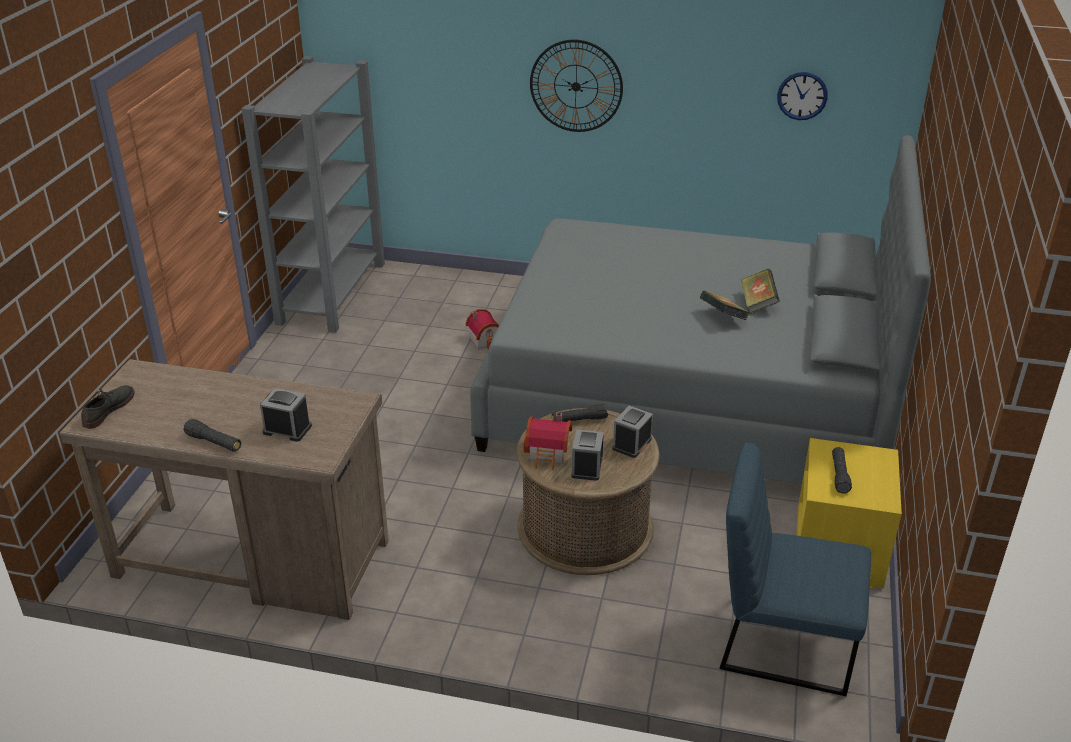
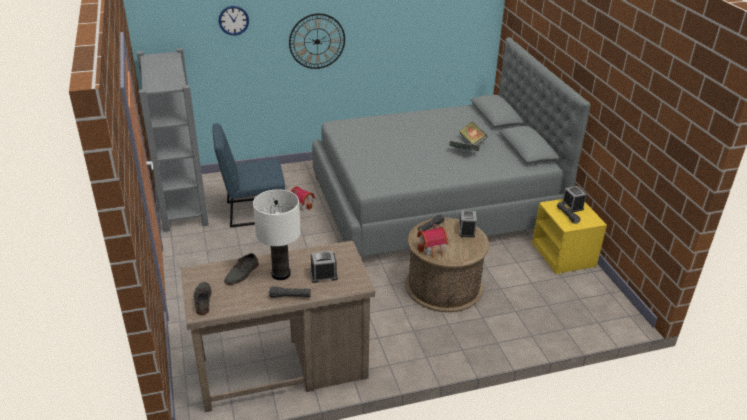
camera: 30 degrees left, 0 degrees up
(190, 391) = (242, 273): none -> grey shoe
(235, 408) = (281, 274): none -> white table lamp
(587, 467) = (456, 249): alarm clock -> alarm clock (572, 206)
(782, 642) = (576, 306): blue chair -> blue chair (253, 211)
(802, 96) = (443, 25): wall clock -> wall clock (233, 20)

